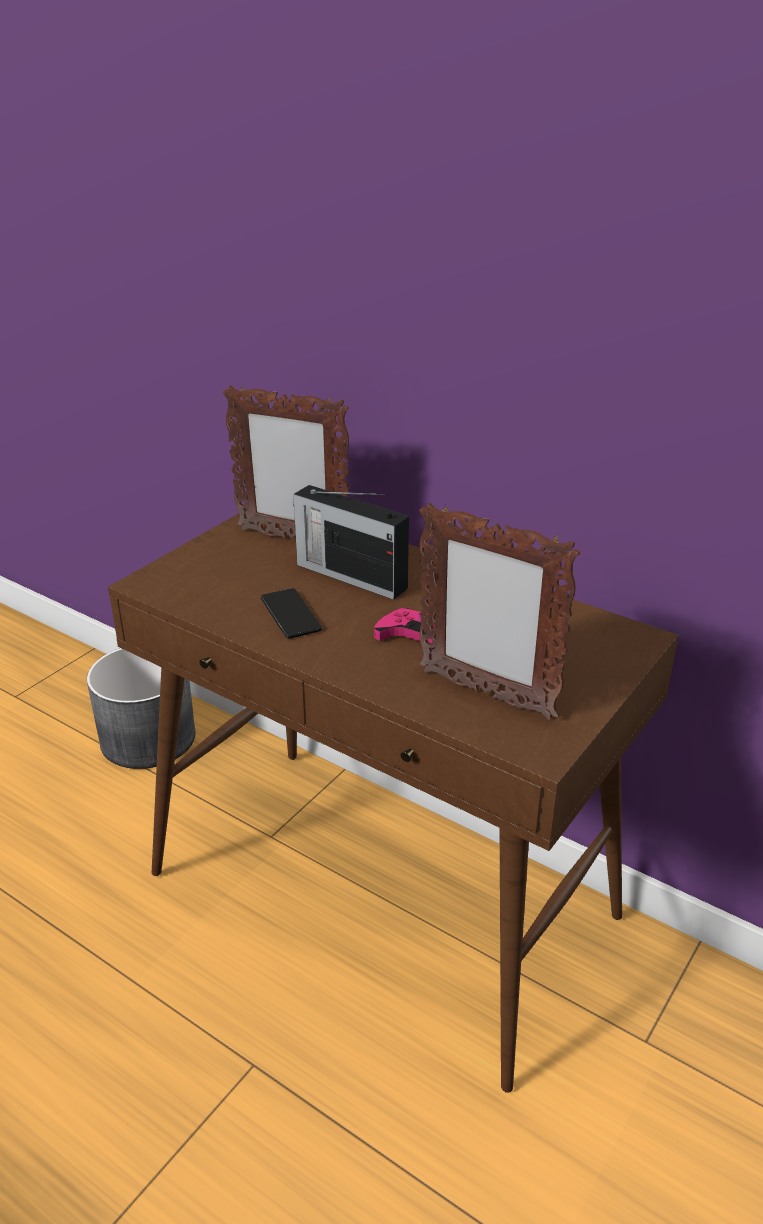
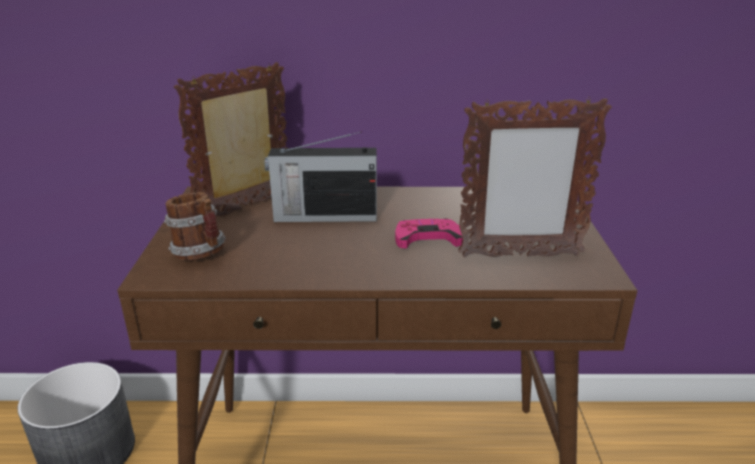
camera: 35 degrees left, 5 degrees down
(200, 577) = (201, 254): none -> mug
(290, 614) = (314, 255): phone -> none
(292, 539) = (247, 207): picture frame -> picture frame turned 150 degrees clockwise

